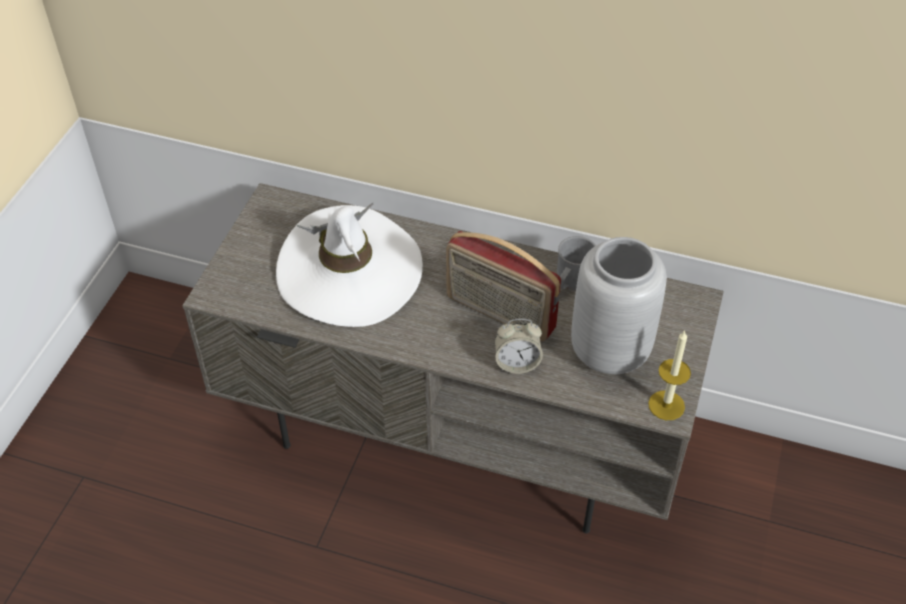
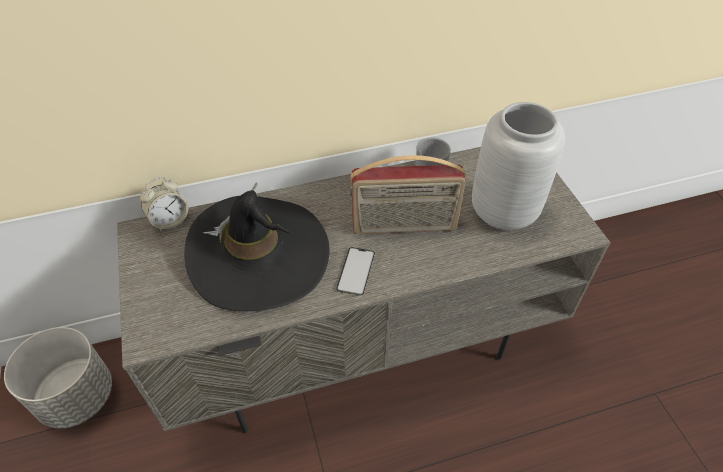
camera: 35 degrees left, 0 degrees up
(170, 333) = (77, 397): none -> grey planter
(349, 272) = (259, 255): white hat -> black hat
(419, 330) = (356, 271): none -> phone
(517, 363) = (451, 256): alarm clock -> alarm clock (170, 221)
(666, 405) = (575, 229): candle -> none

